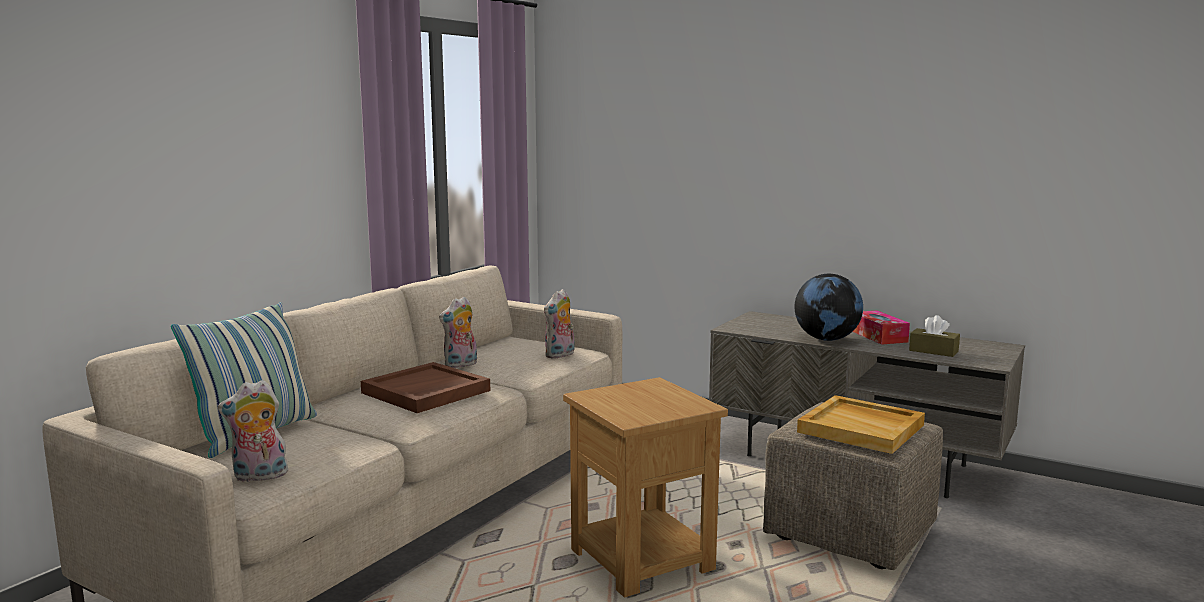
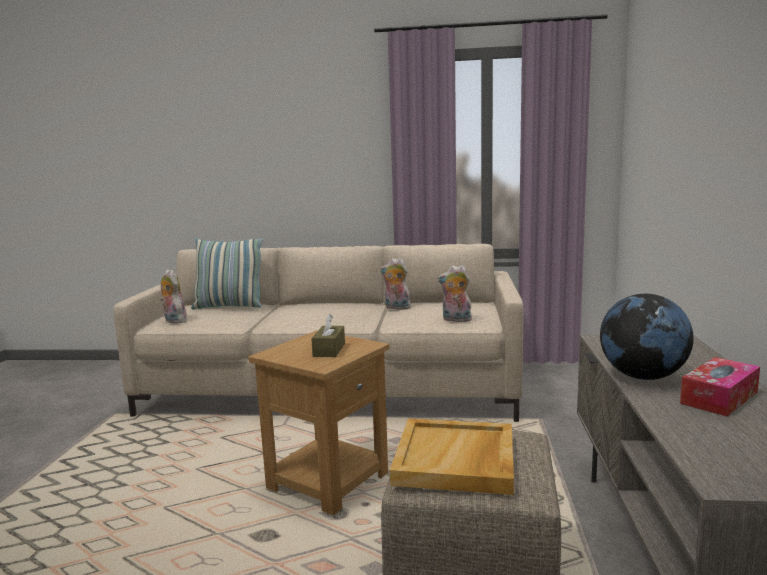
camera: 65 degrees right, 0 degrees up
(425, 392) = (326, 313): brown tray -> none
(933, 351) = (711, 435): brown tissue box -> brown tissue box (329, 350)

